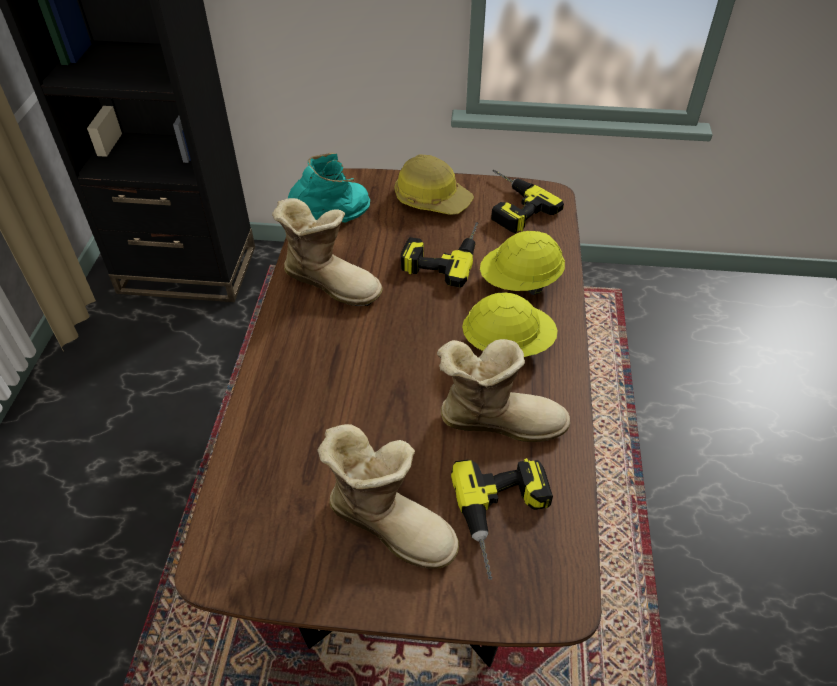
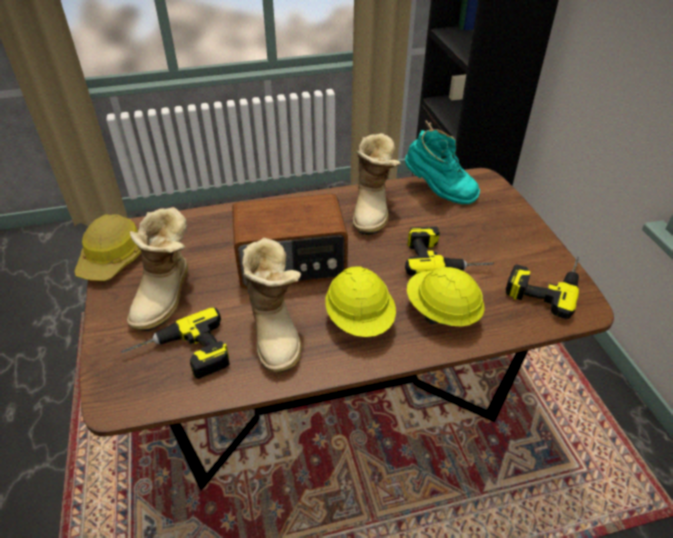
camera: 70 degrees right, 5 degrees down
(391, 379) = (292, 264): none -> radio
(432, 199) = (510, 234): hard hat -> hard hat (113, 258)

